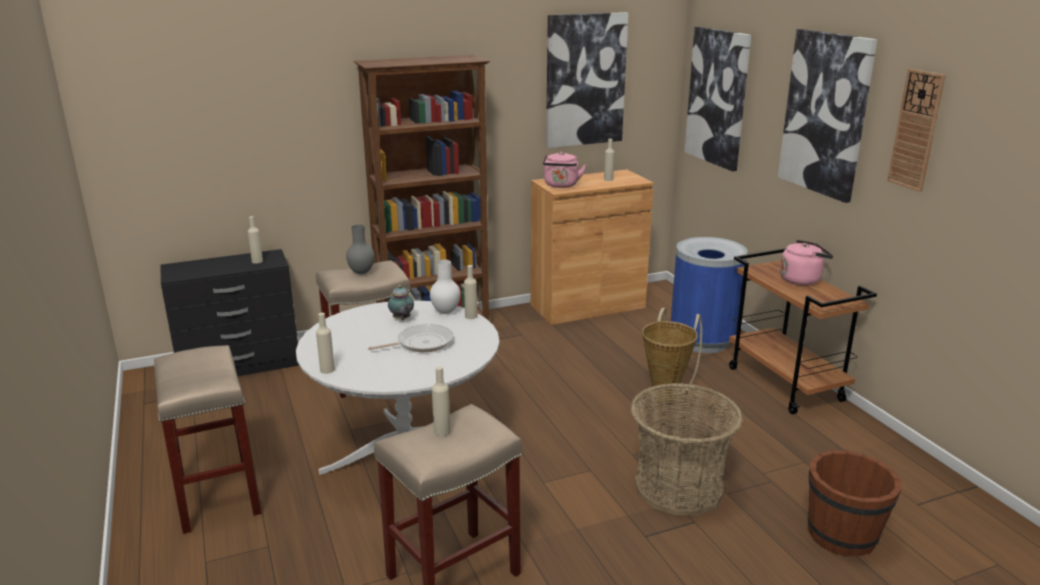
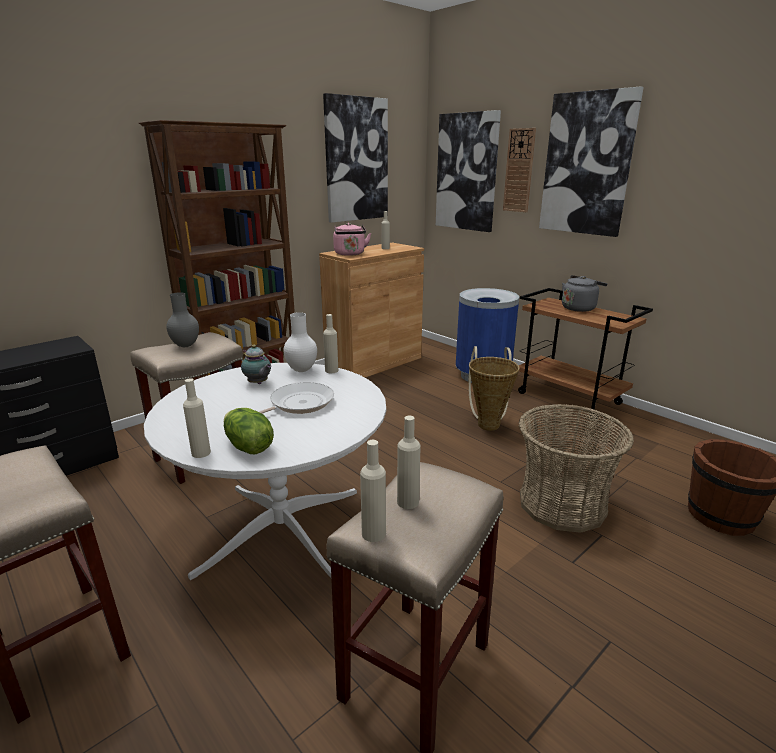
camera: 20 degrees left, 0 degrees up
(257, 261) = (52, 349): beige bottle -> beige bottle (373, 533)
(362, 371) = (248, 447): none -> lettuce
(802, 279) = (579, 308): pink kettle -> grey kettle
(916, 130) = (690, 160): wall clock -> wall clock (519, 170)

